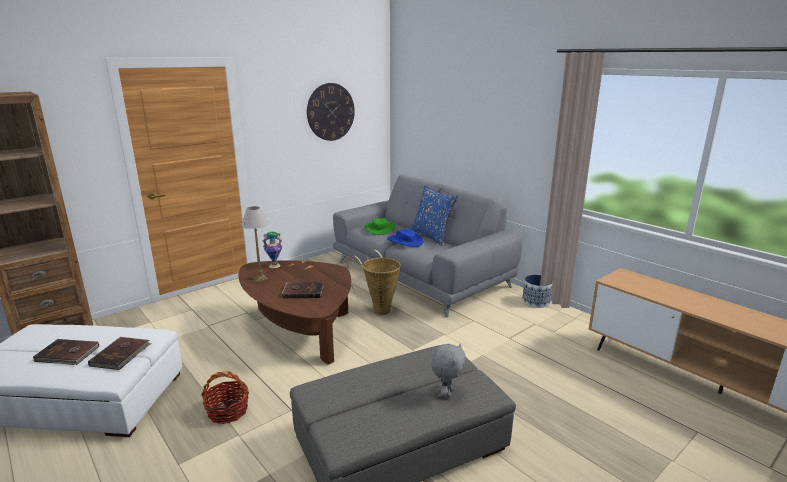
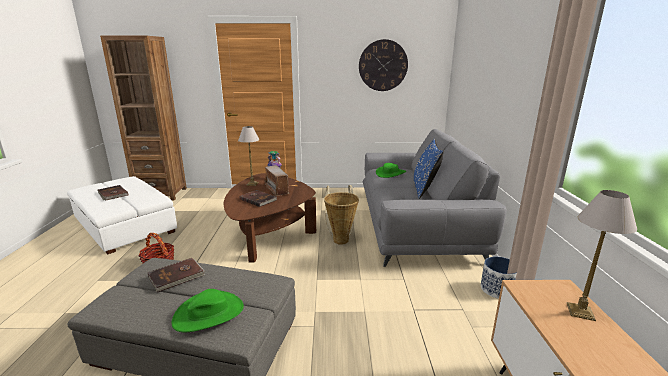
camera: 40 degrees right, 0 degrees up
(121, 355) = (126, 203): brown book -> brown book (177, 276)
(301, 276) = (277, 189): none -> radio
(405, 241) = (393, 187): blue hat -> none
(446, 393) = (208, 313): grey plush toy -> green hat
(647, 282) = (580, 312): none -> table lamp

